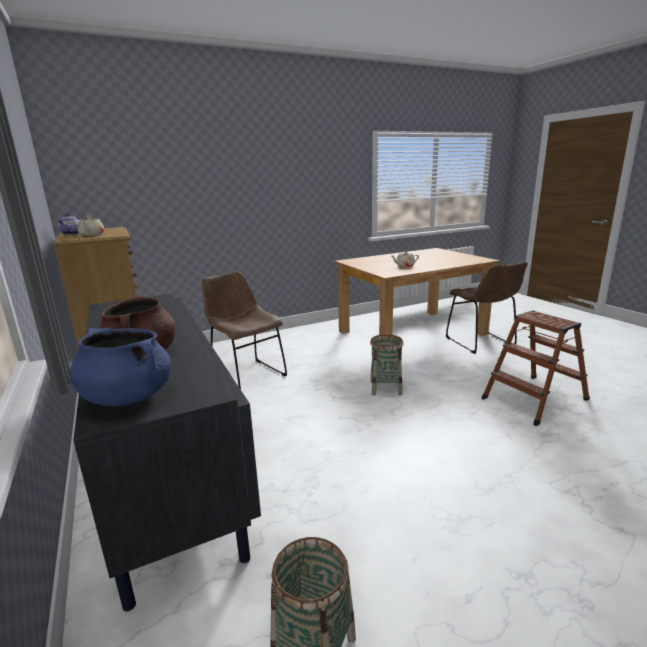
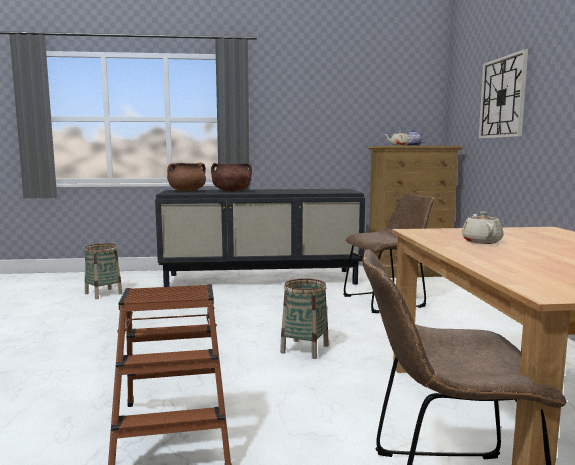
camera: 110 degrees right, 10 degrees down
(127, 397) = (187, 191): blue cooking pot -> brown cooking pot
(187, 179) = (502, 97): none -> wall clock

